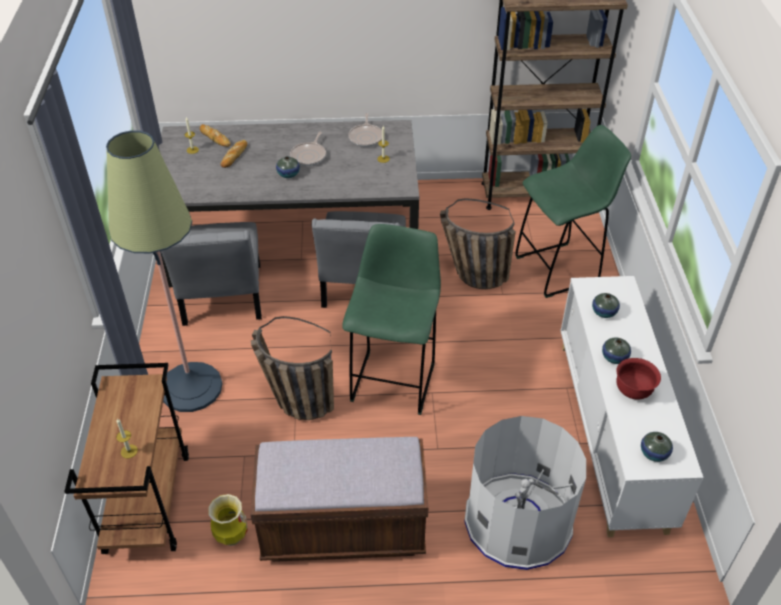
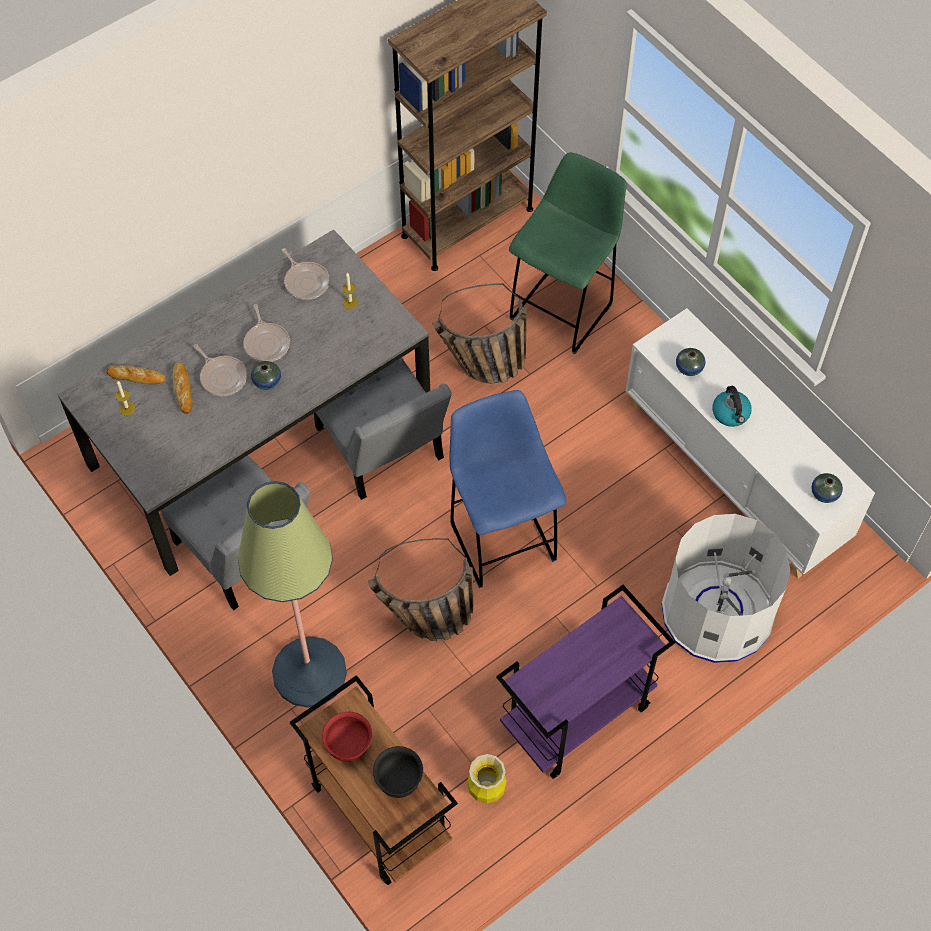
camera: 35 degrees left, 15 degrees up
(129, 451) = (399, 780): candle -> black bowl
(264, 160) = (222, 376): none -> frying pan
(343, 528) = (576, 717): brown bench -> purple cart
(394, 380) = (501, 539): green stool -> blue stool
(614, 357) = (731, 414): vase -> kettle
(633, 391) = (769, 440): red bowl -> red bowl (349, 745)

